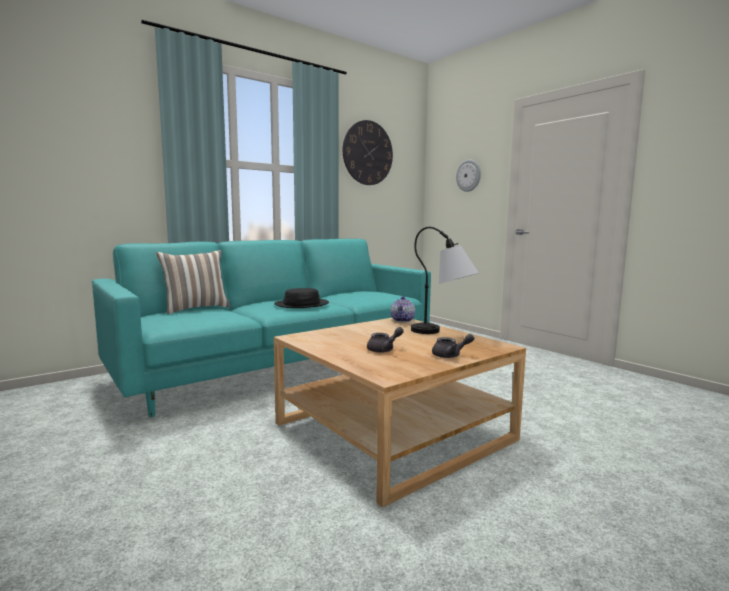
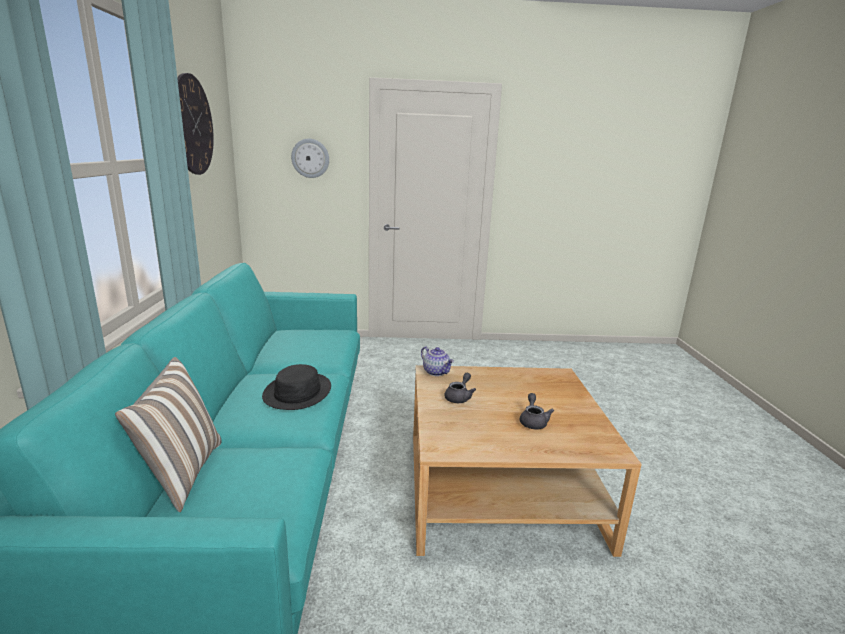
camera: 55 degrees left, 10 degrees up
(443, 333) = (503, 376): table lamp -> none
(450, 355) = (573, 402): grey teapot -> grey teapot (459, 397)

